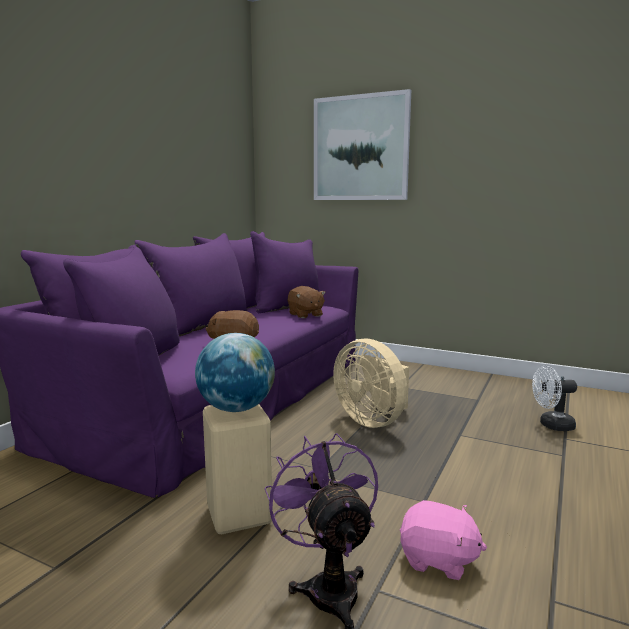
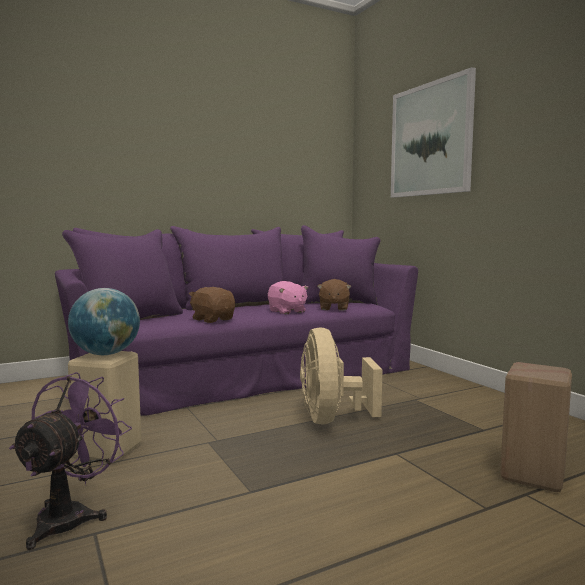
camera: 35 degrees right, 5 degrees down
(438, 560) = (174, 536): pink plush toy -> pink plush toy (287, 311)
(551, 425) = (534, 477): white fan -> beige stool

